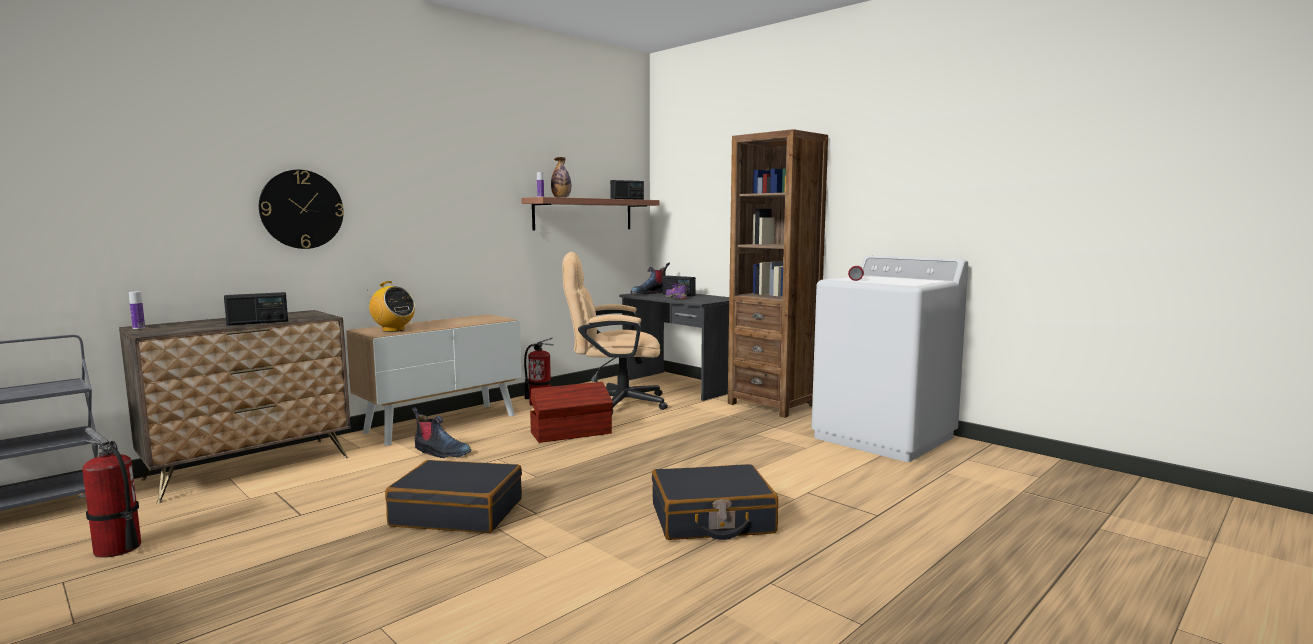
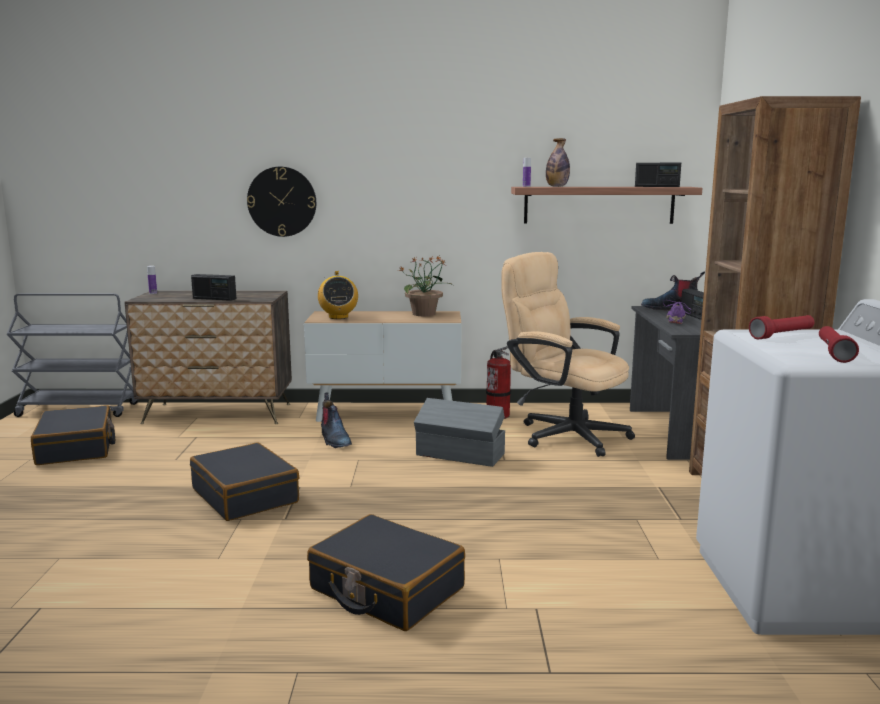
camera: 45 degrees right, 5 degrees up
(117, 549) = (76, 448): fire extinguisher -> black suitcase
(467, 319) = (424, 314): none -> potted plant
(572, 433) = (460, 455): brown storage box -> grey storage box
(905, 281) = (833, 353): none -> red flashlight

